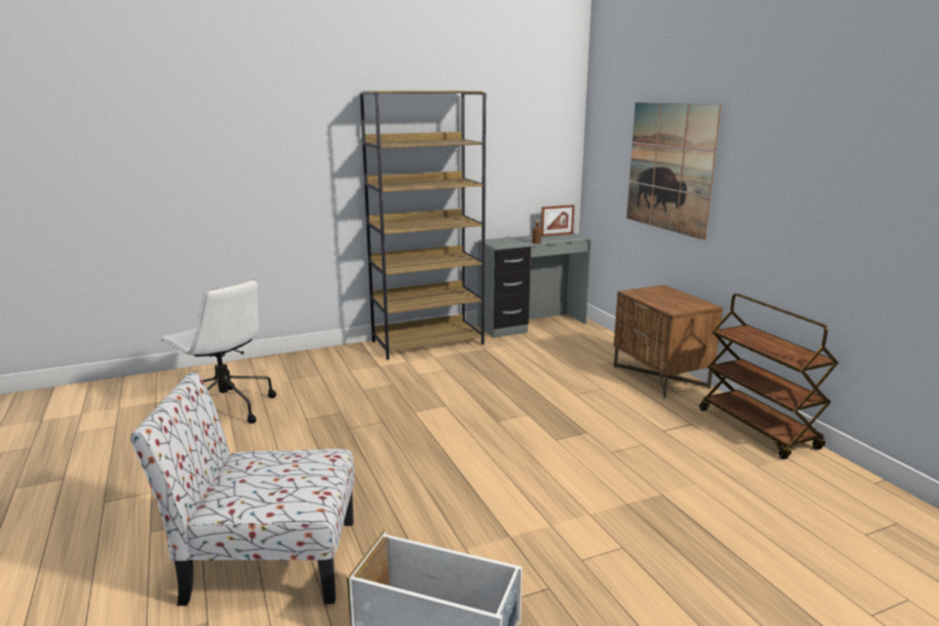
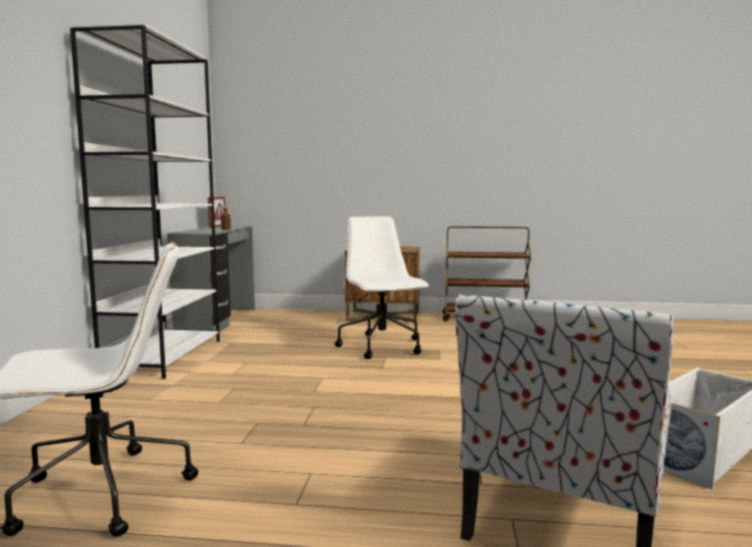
camera: 60 degrees left, 10 degrees down
(428, 342) = (164, 356): brown bookcase -> white bookcase
(557, 405) = (382, 347): none -> white office chair
(670, 167) = (341, 148): picture -> none

